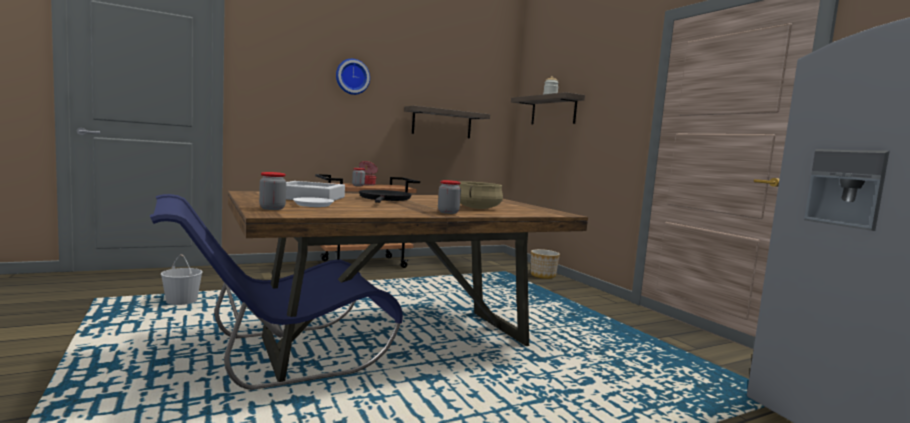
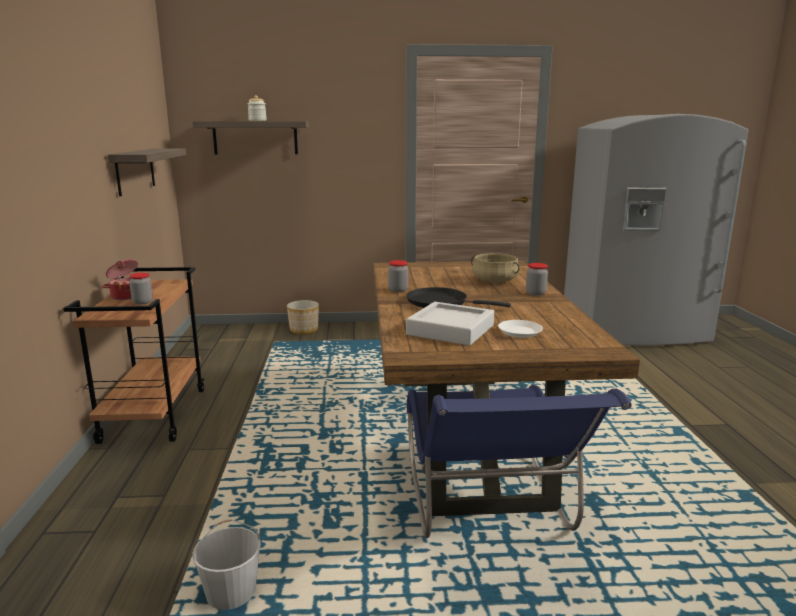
camera: 65 degrees left, 10 degrees up
(272, 208) = (565, 348): jar -> jar (398, 290)
(352, 77) = (59, 115): wall clock -> none

